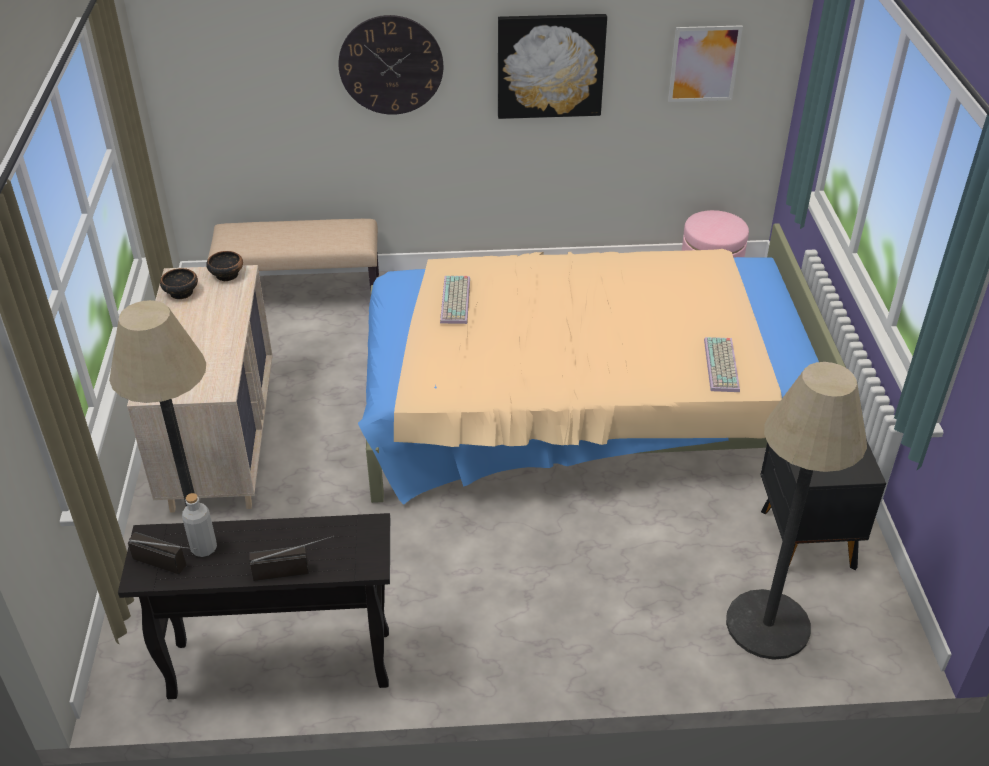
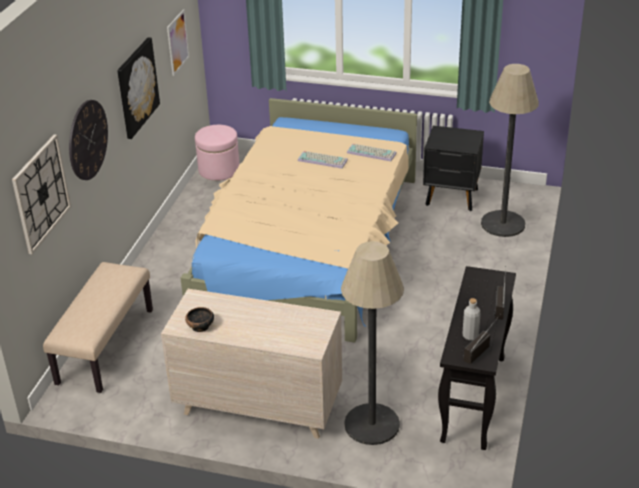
camera: 70 degrees left, 5 degrees down
(226, 275) = (191, 303): bowl -> none
(259, 69) = (41, 193): none -> wall clock
(456, 301) = (257, 227): keyboard -> keyboard (323, 160)

